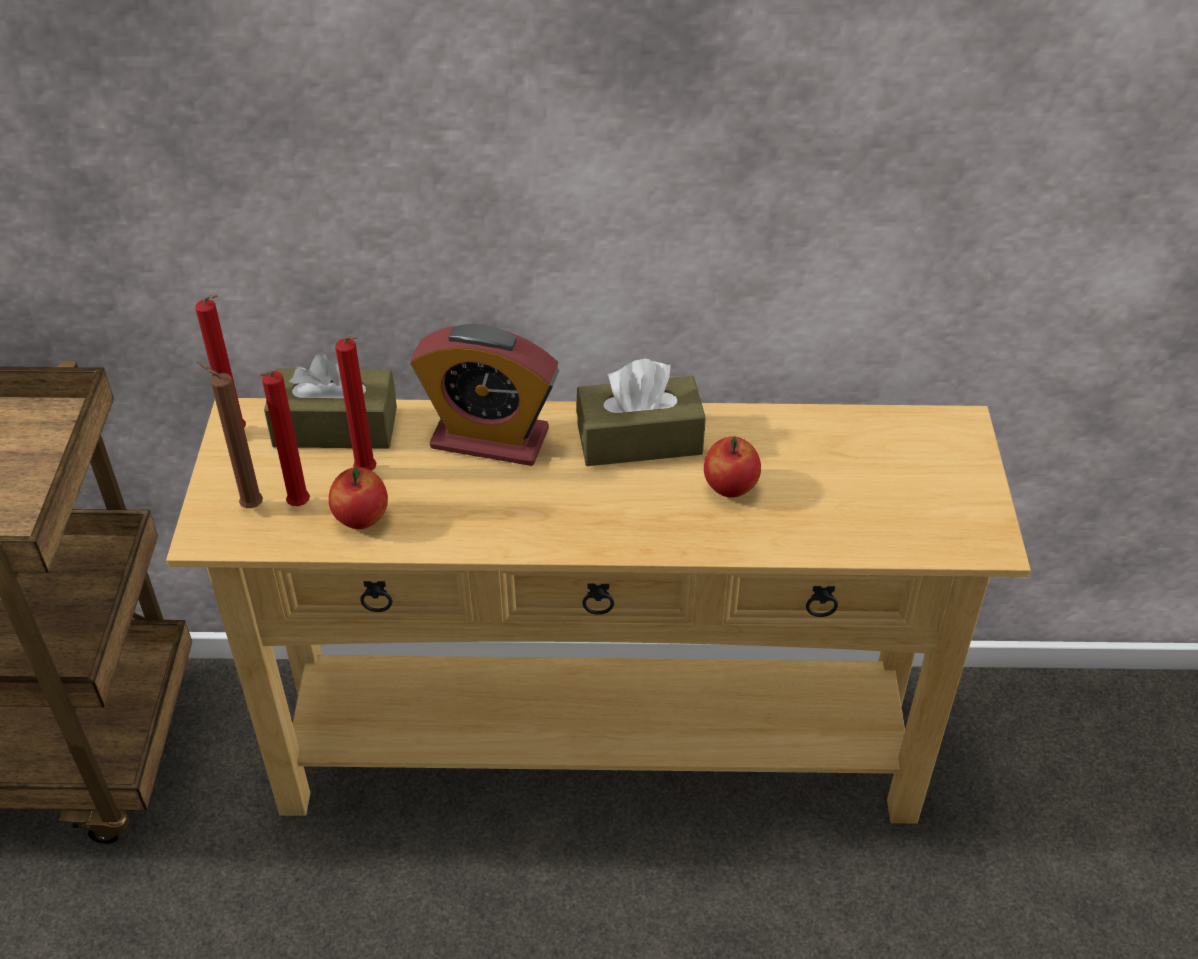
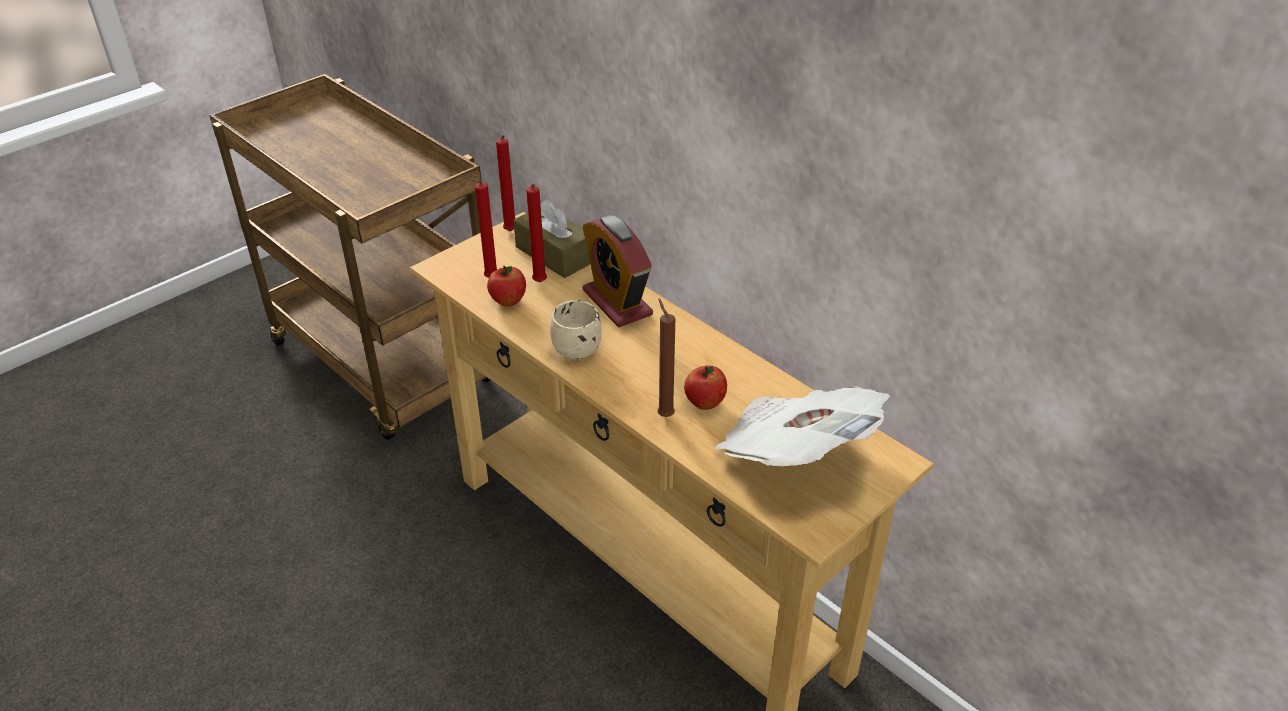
camera: 45 degrees right, 5 degrees down
(249, 506) = (471, 265): brown candle -> brown candle (664, 414)
(513, 518) = (575, 345): none -> beige mug
(639, 439) = (692, 349): brown tissue box -> none
(874, 479) = (795, 453): none -> newspaper

